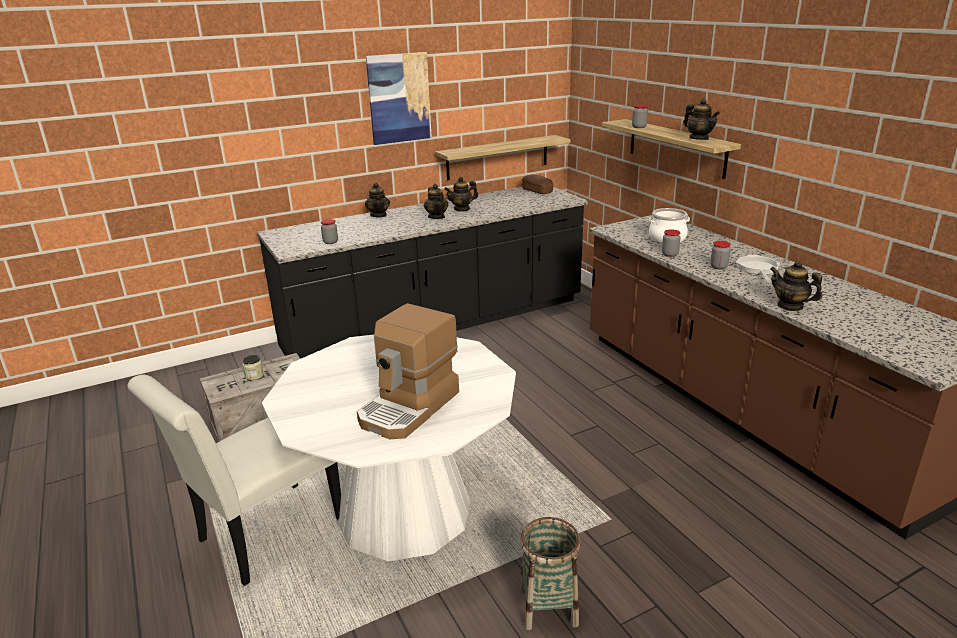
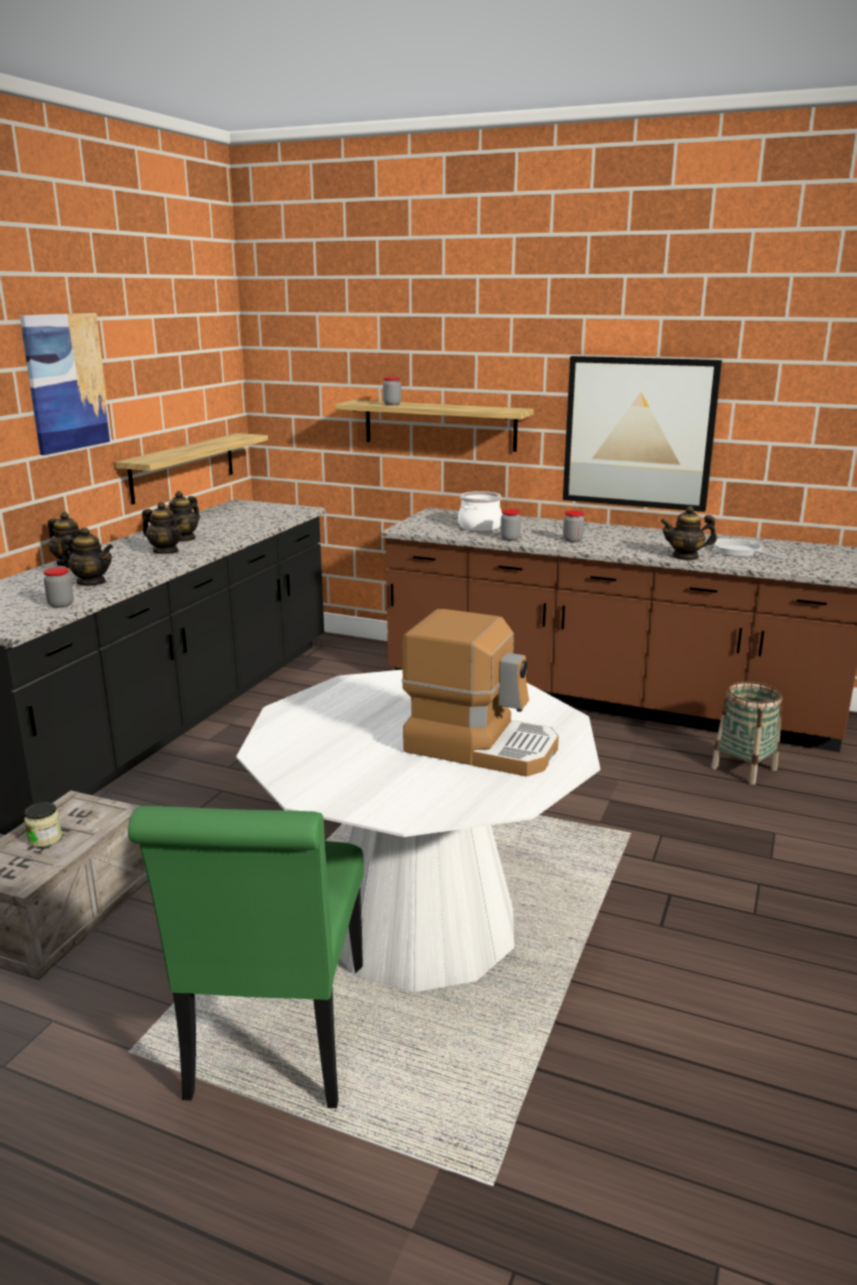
camera: 40 degrees left, 5 degrees down
(263, 536) = (276, 1043): white chair -> green chair
(410, 408) = (481, 746): coffee machine -> coffee machine turned 60 degrees counterclockwise
(537, 191) = (244, 507): bread -> none
(548, 606) = (682, 933): basket -> basket (743, 768)
(699, 138) = (483, 408): teapot -> teapot (91, 582)
(757, 269) = (606, 536): frying pan -> frying pan (740, 552)
(819, 179) = (638, 433): none -> picture

